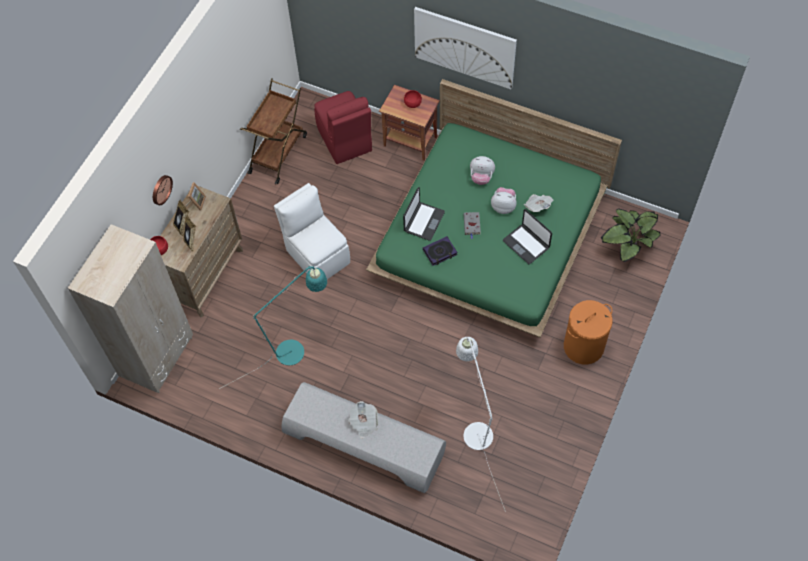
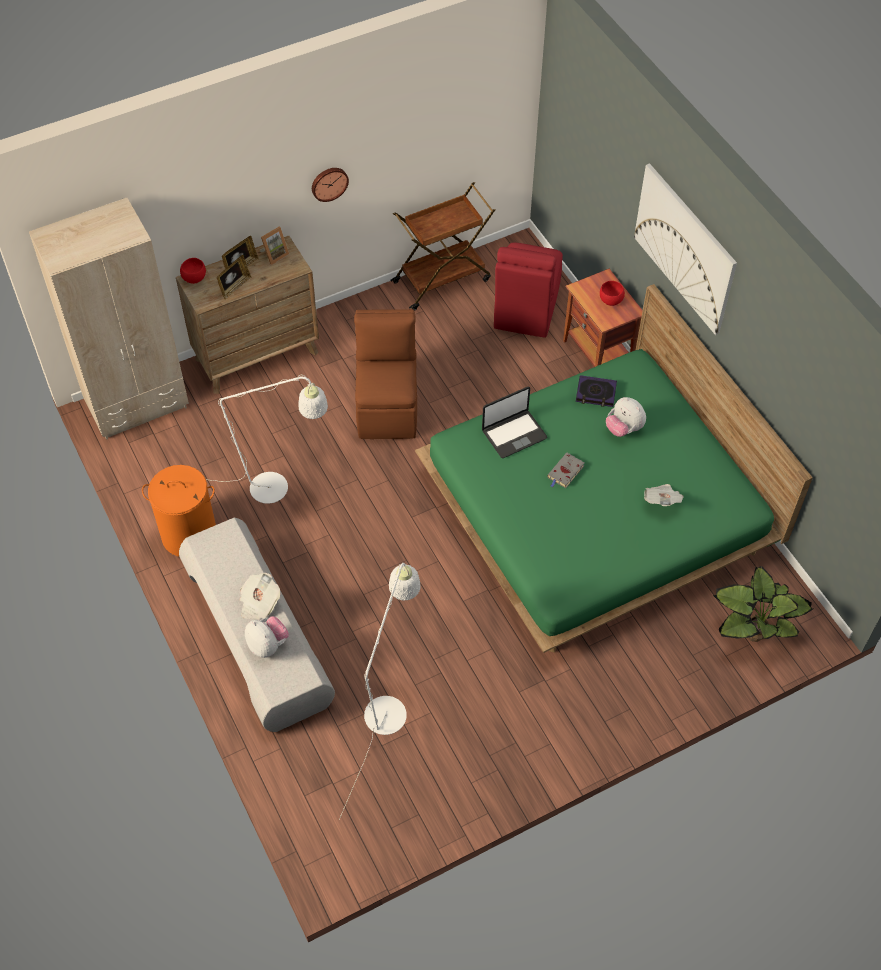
camera: 35 degrees right, 5 degrees down
(161, 189) = (229, 207): wall clock -> wall clock (329, 183)
(296, 348) = (279, 488): turquoise floor lamp -> white floor lamp
(317, 255) = (388, 408): white chair -> brown chair
(440, 252) = (501, 478): book -> book (595, 393)
(503, 206) = (620, 476): plush toy -> plush toy (268, 645)
(526, 244) = (609, 533): laptop -> none
(583, 346) = (597, 704): orange laundry basket -> orange laundry basket (189, 534)

